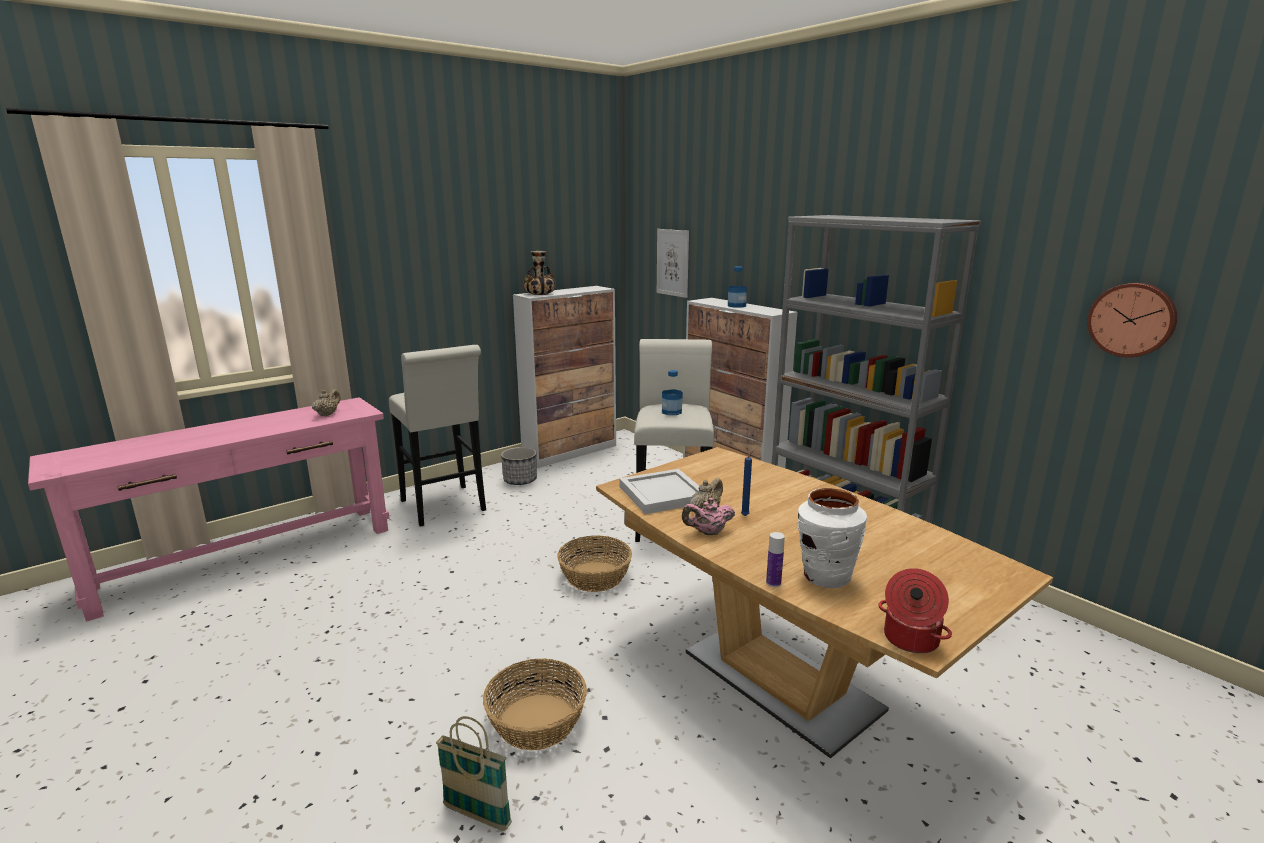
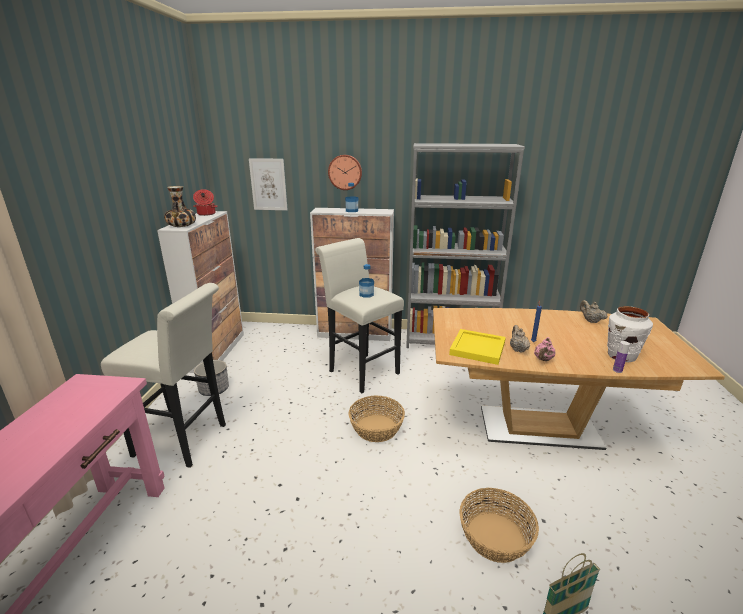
camera: 45 degrees left, 5 degrees up
(327, 414) = (83, 404): beige teapot -> beige teapot (590, 321)
(661, 494) = (476, 348): white tray -> yellow tray
(910, 639) = (694, 368): cooking pot -> cooking pot (206, 214)
(1132, 319) = (588, 190): wall clock -> wall clock (345, 172)

